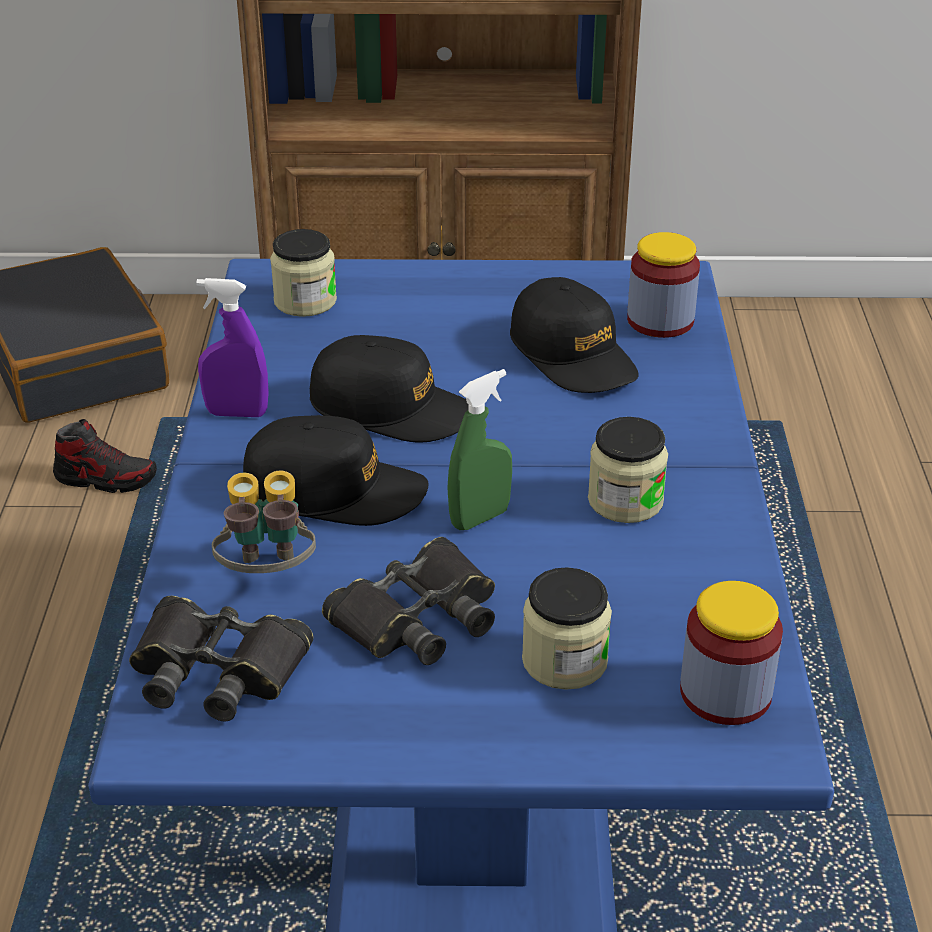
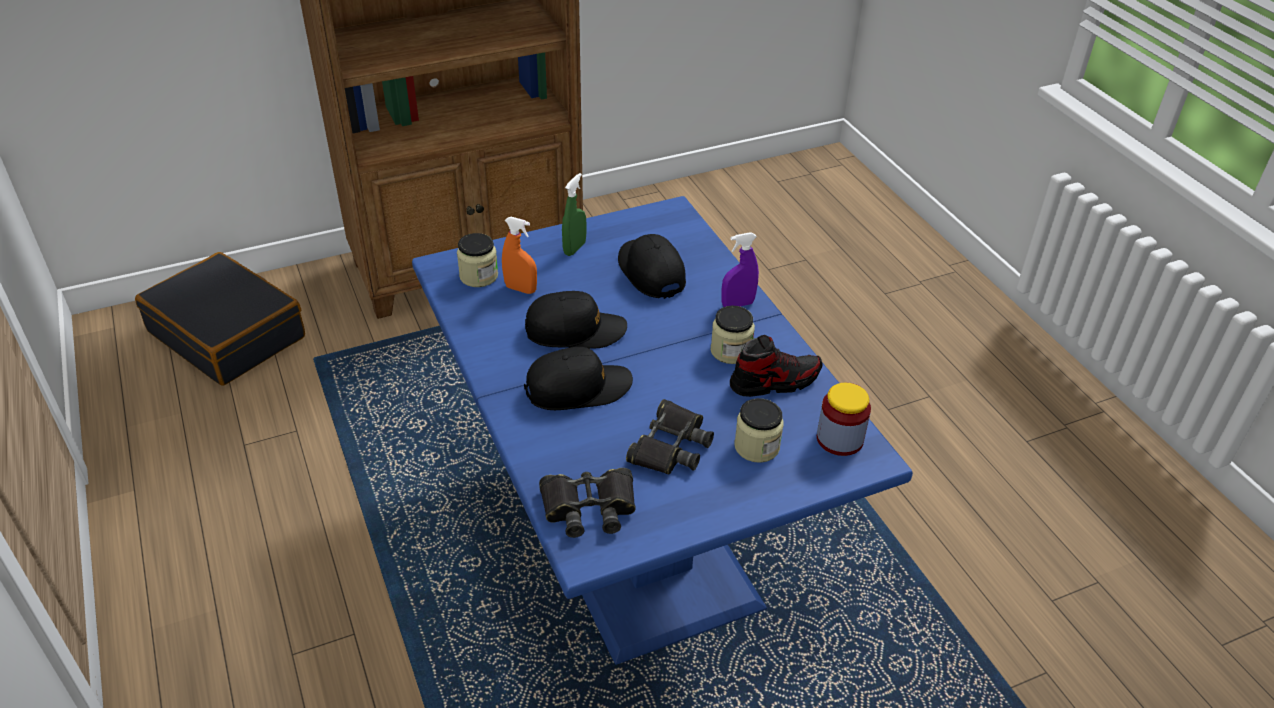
camera: 25 degrees left, 5 degrees up
(106, 479) = (301, 408): shoe -> shoe (774, 381)
(237, 413) = (491, 357): purple spray bottle -> purple spray bottle (737, 304)
(268, 576) = (578, 447): binoculars -> none
(353, 332) = (520, 289): none -> orange spray bottle
(480, 518) = (665, 382): green spray bottle -> green spray bottle (574, 248)
(573, 355) = (650, 272): black cap -> black cap turned 150 degrees counterclockwise
(660, 320) = (682, 239): jar -> none

